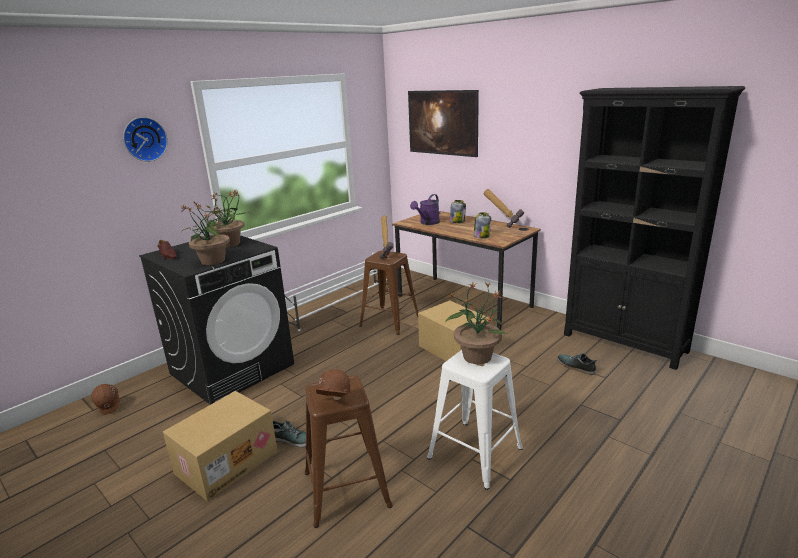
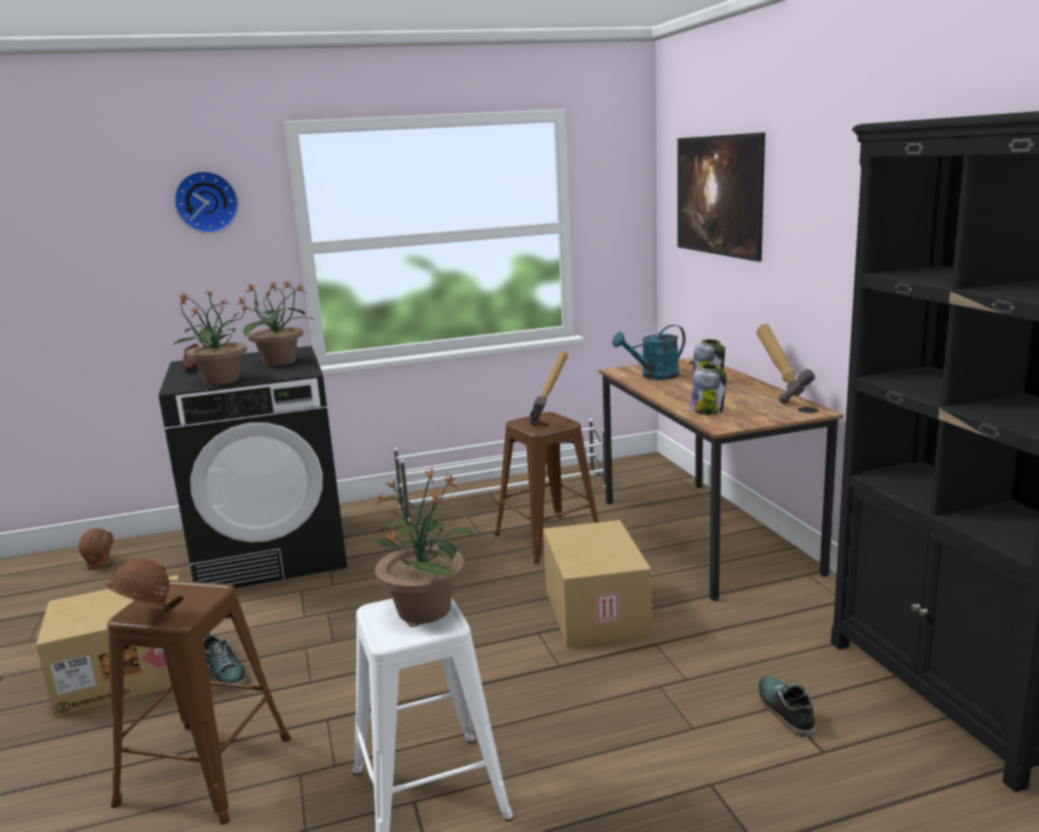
camera: 30 degrees right, 5 degrees down
(427, 223) = (654, 376): purple watering can -> turquoise watering can

